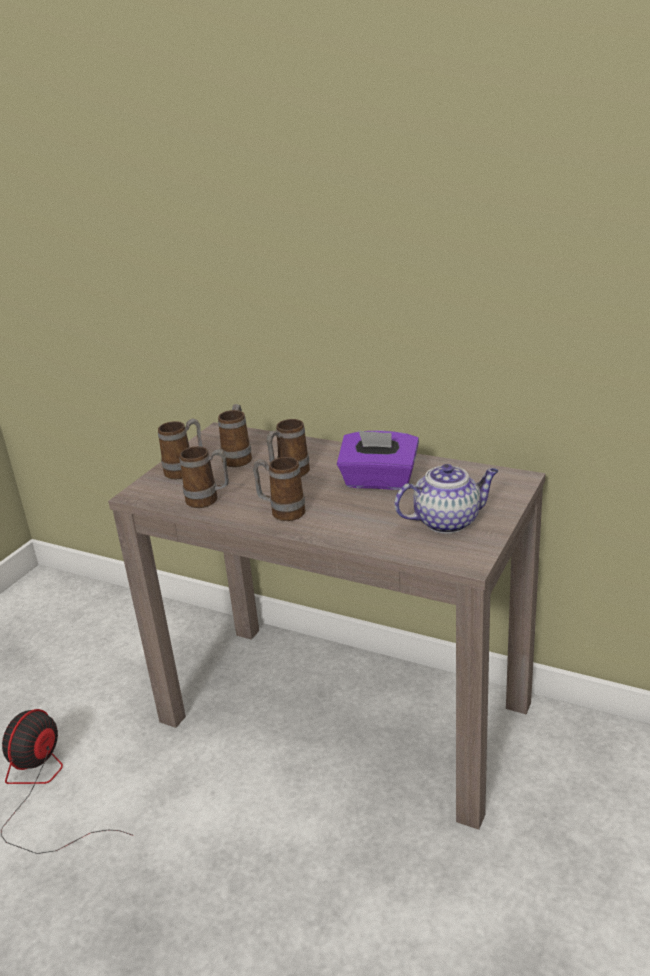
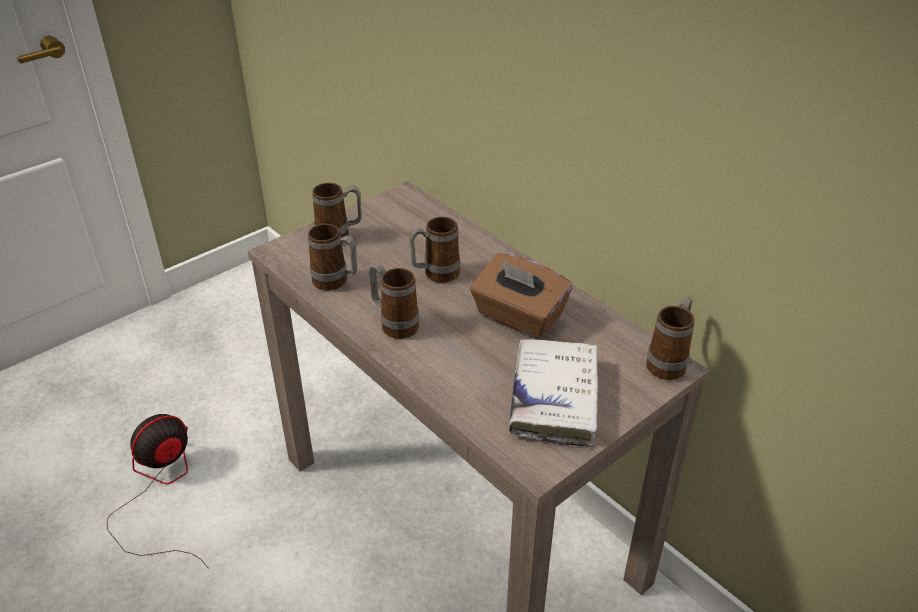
camera: 20 degrees right, 10 degrees up
(239, 457) = (400, 236): mug -> mug (669, 362)
(379, 481) = (518, 317): purple tissue box -> brown tissue box
(448, 521) = (554, 399): teapot -> white book

